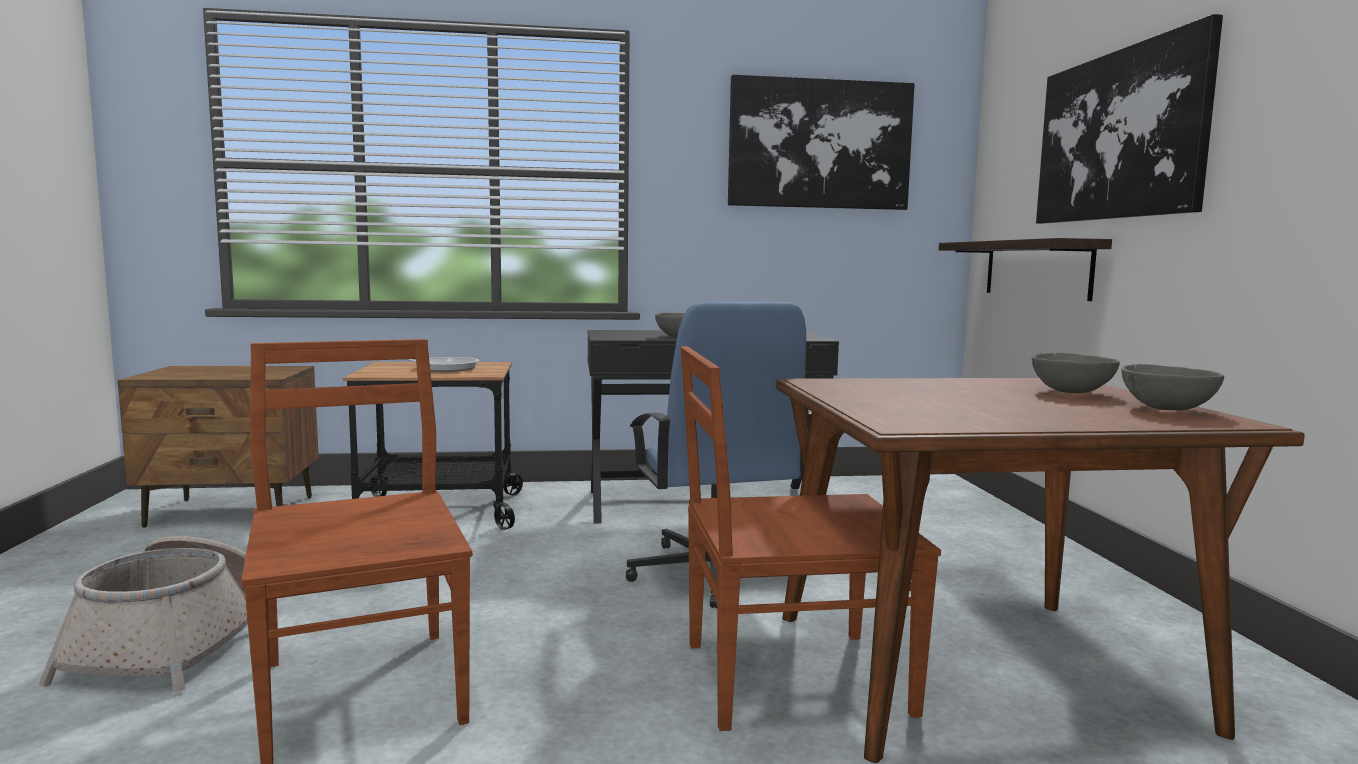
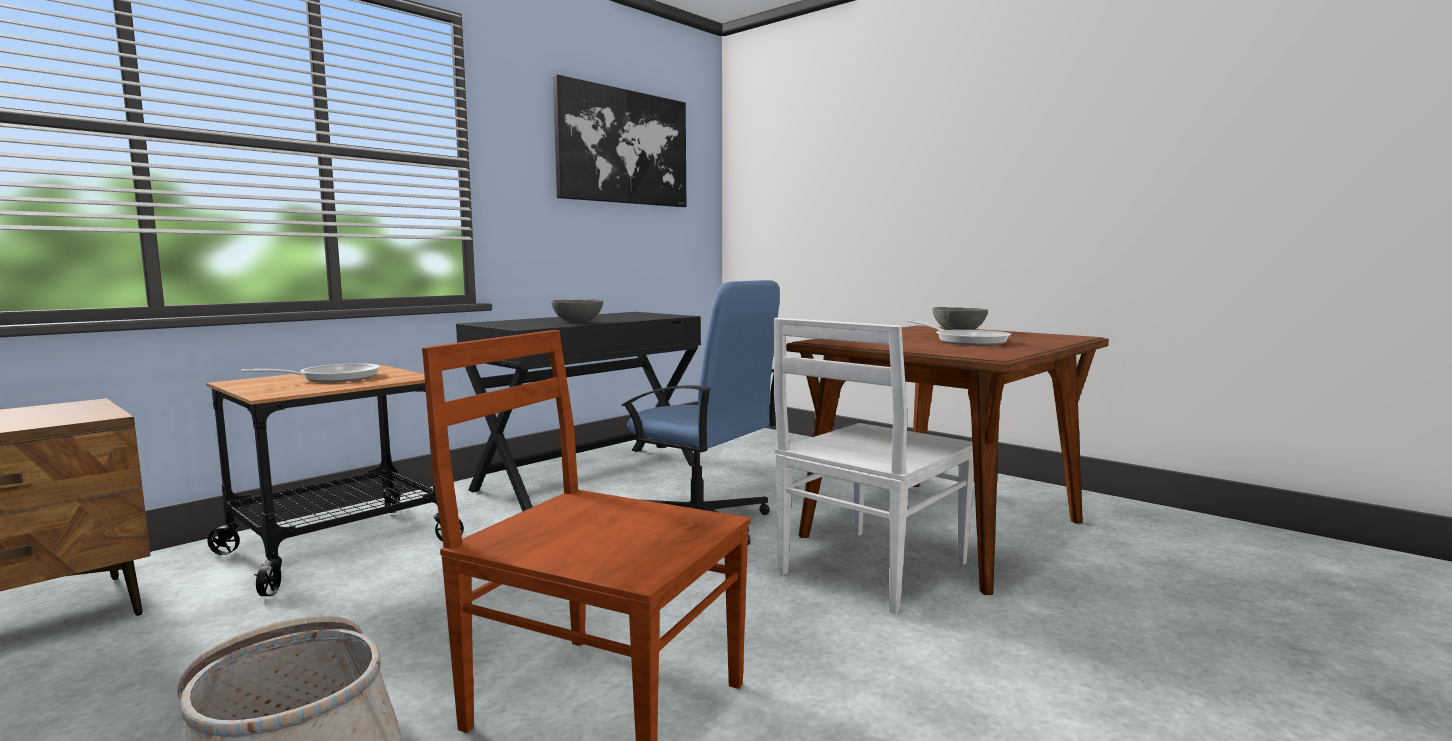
camera: 40 degrees left, 0 degrees up
(789, 678) = (870, 569): brown chair -> white chair
(995, 404) = (966, 341): none -> frying pan
(1036, 269) = (800, 254): shelf -> none
(1119, 135) = (874, 159): picture -> none
(1167, 409) = (1031, 335): grey bowl -> none

